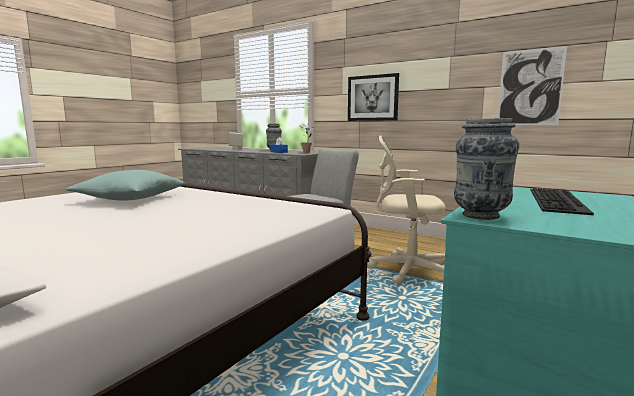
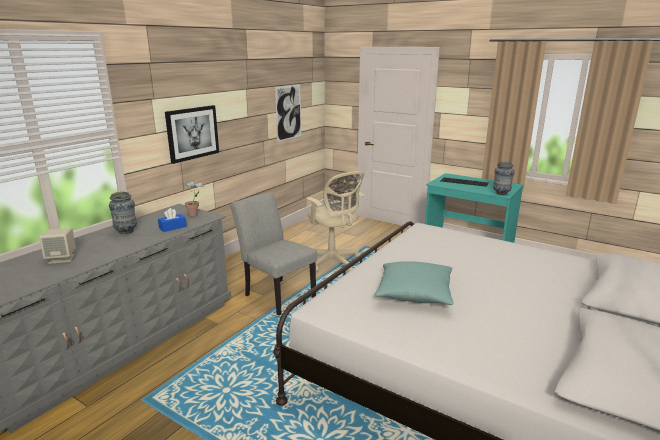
camera: 90 degrees left, 10 degrees up
(407, 270) = (333, 262): beige office chair -> beige office chair turned 45 degrees counterclockwise

